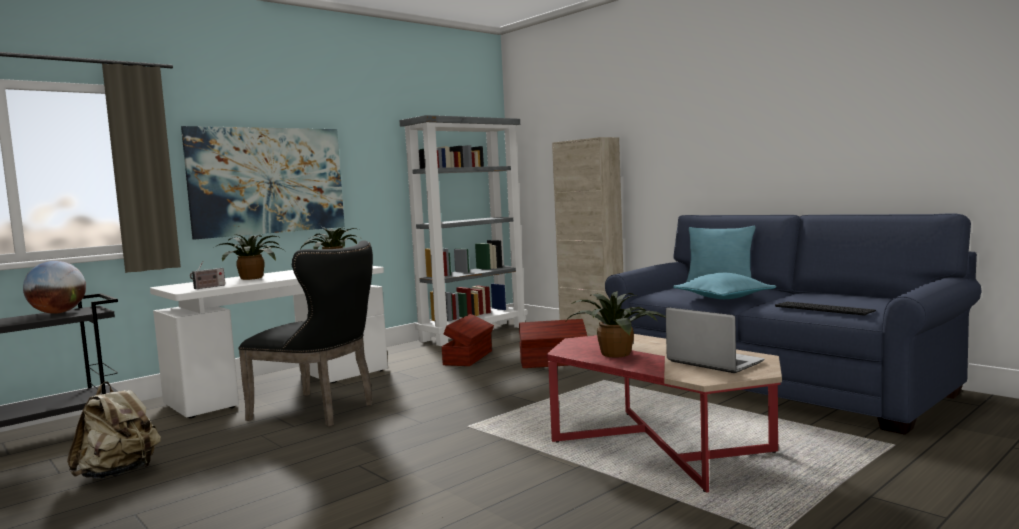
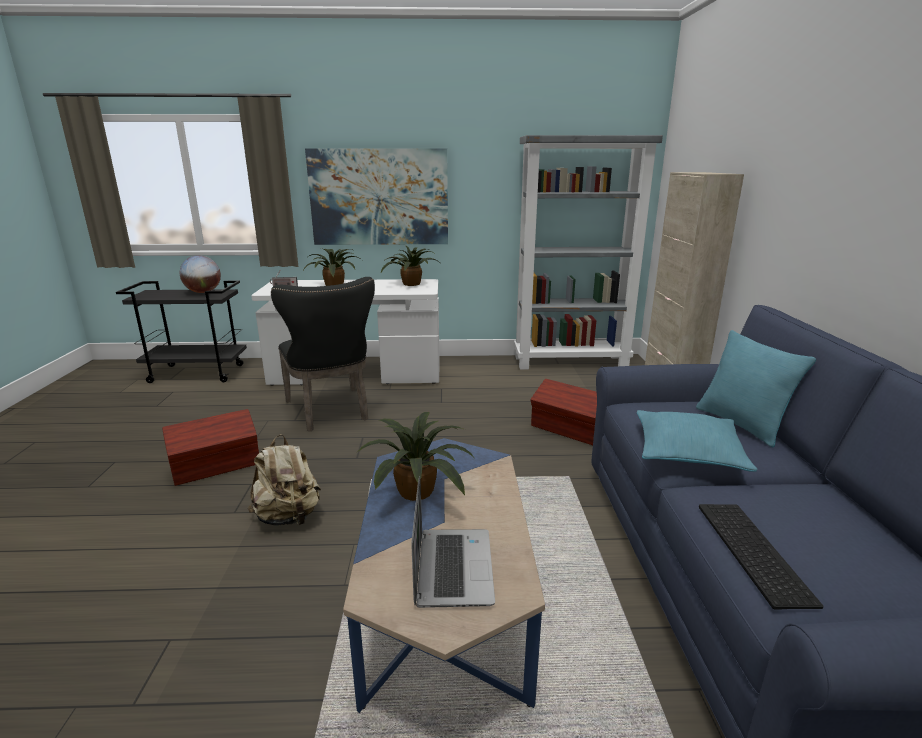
camera: 40 degrees right, 15 degrees up
(119, 474) = (168, 421): beige backpack -> beige backpack (288, 517)
(469, 358) = (515, 393): brown storage box -> brown storage box (217, 466)
(661, 447) = (446, 608): red coffee table -> blue coffee table

